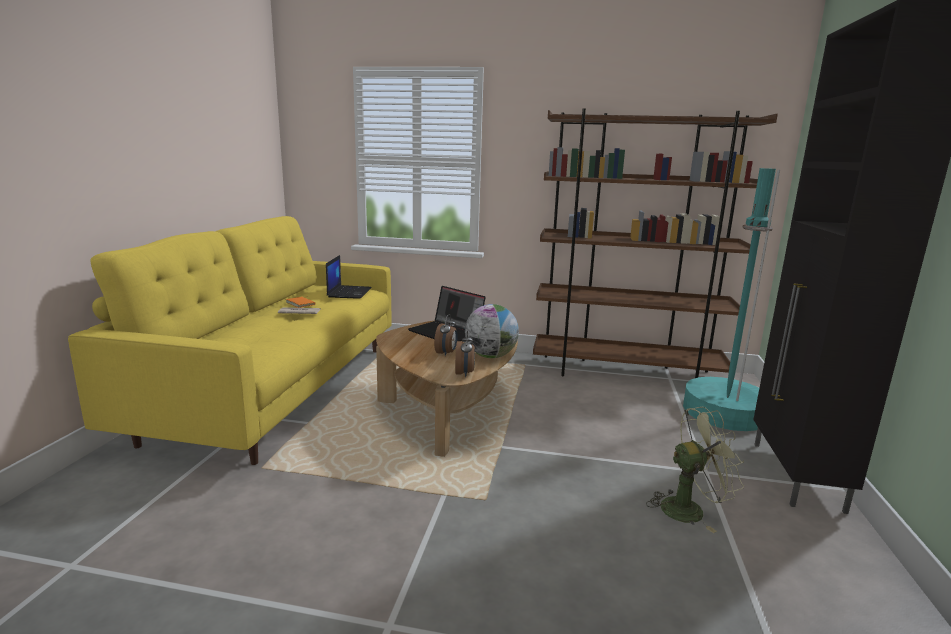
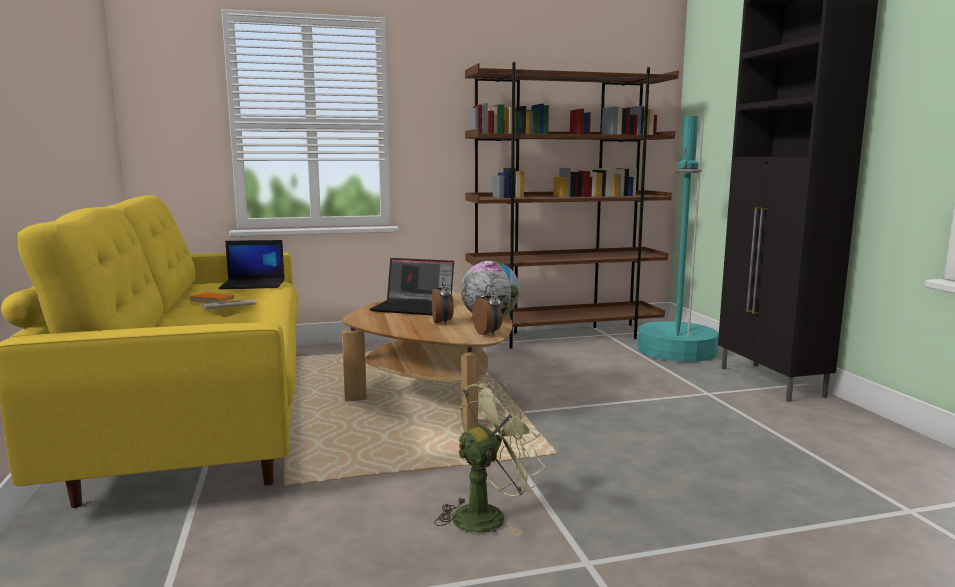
camera: 25 degrees left, 5 degrees down
(349, 292) = (254, 284): laptop -> laptop turned 105 degrees clockwise
(690, 509) = (724, 420): green fan -> green fan (488, 515)

